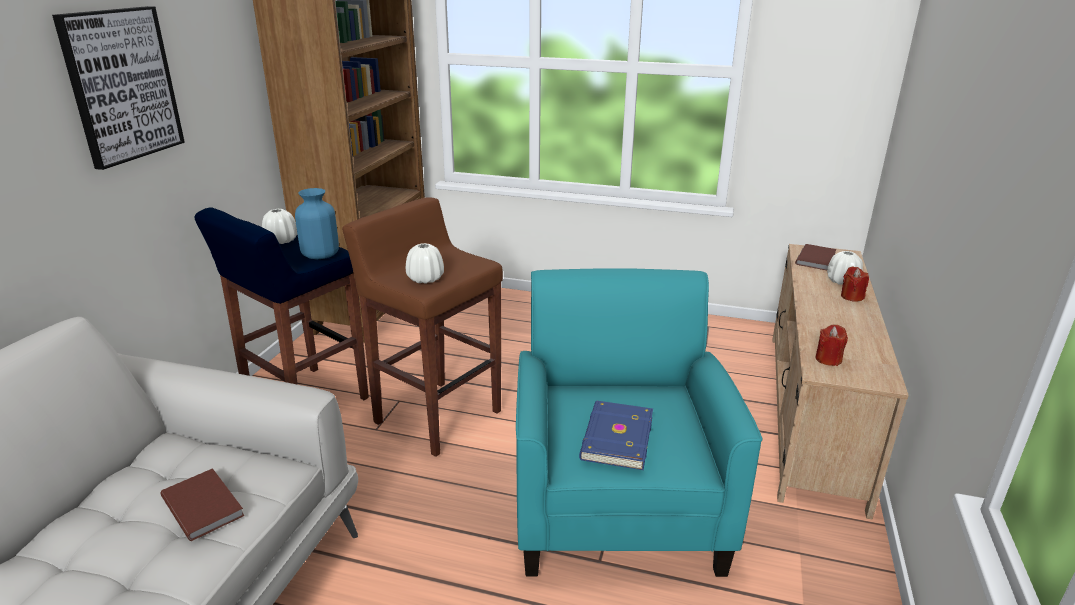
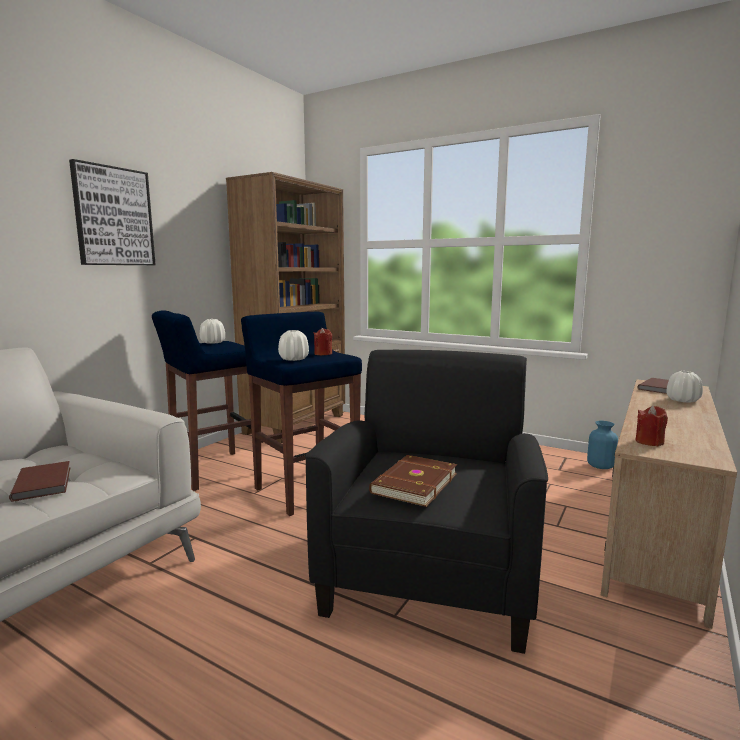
camera: 15 degrees right, 15 degrees down
(320, 255) = (231, 348): blue vase -> blue vase (600, 466)
(436, 416) = (305, 490): brown stool -> blue stool
(615, 438) = (413, 483): blue book -> brown book
(616, 506) = (430, 574): turquoise armchair -> black armchair
(852, 297) = (689, 409): red candle -> red candle (323, 354)

